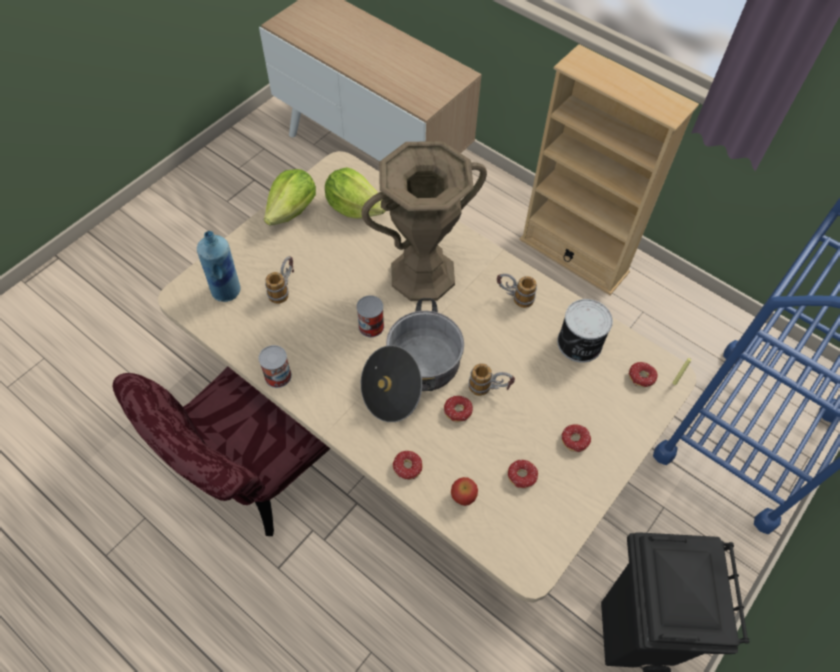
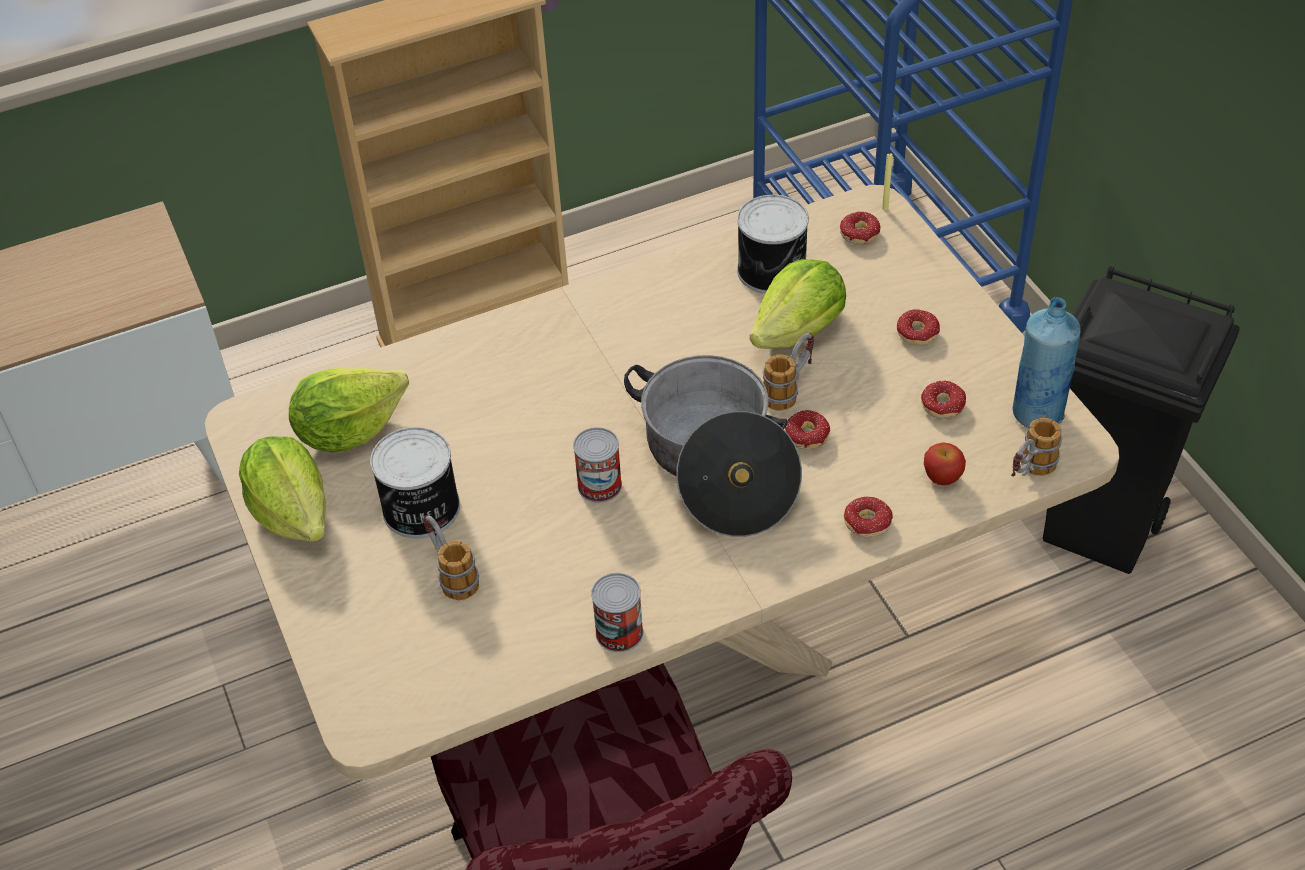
camera: 60 degrees left, 10 degrees down
(227, 291) = (401, 655): blue bottle -> blue bottle (1037, 413)
(318, 258) = (421, 510): none -> can
(422, 274) = (544, 392): brown vase -> none
(514, 297) = (654, 307): mug -> mug (1029, 473)
(538, 376) = (799, 332): none -> lettuce

